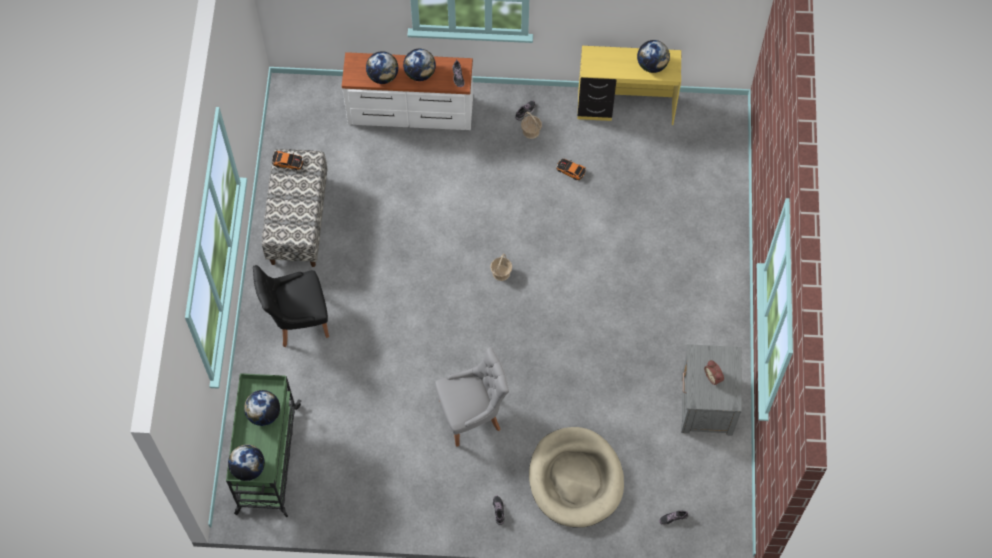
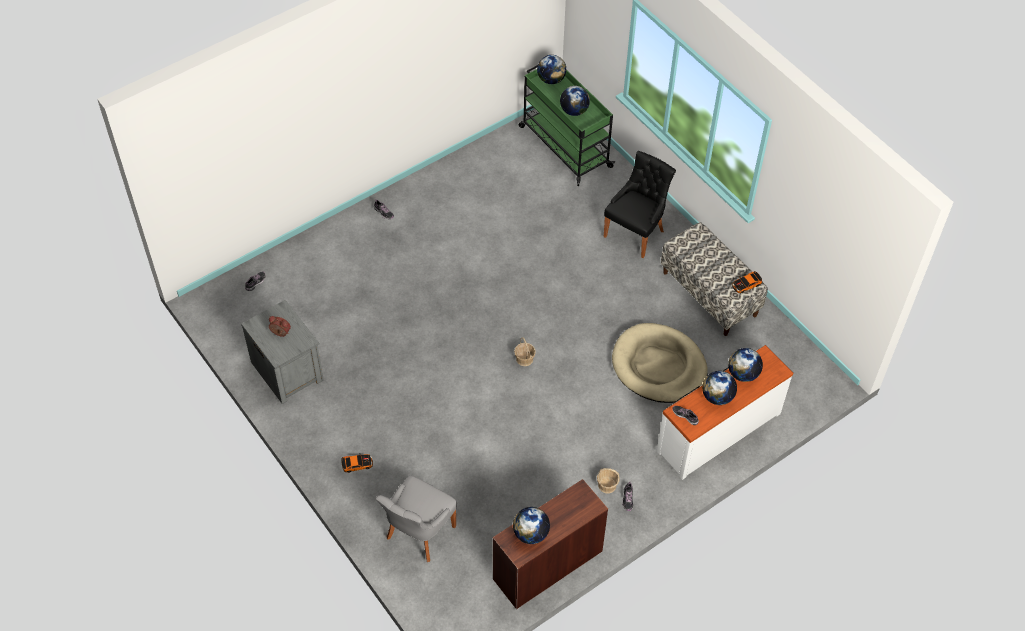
camera: 140 degrees right, 10 degrees down
(472, 415) = (455, 255): grey chair -> grey chair (418, 534)
(570, 170) = (544, 475): toy car -> toy car (357, 464)
(575, 479) = (346, 262): beige dog bed -> beige dog bed (659, 366)
(625, 108) = (547, 564): yellow desk -> brown desk

